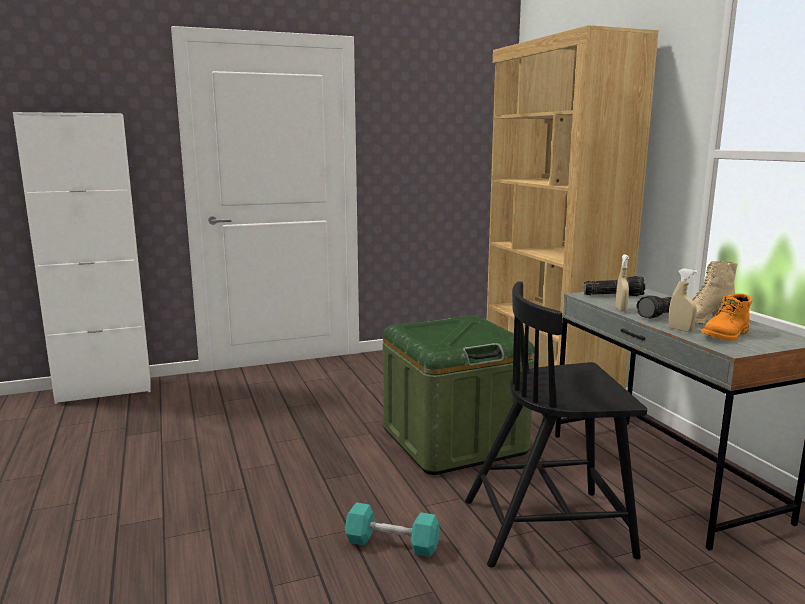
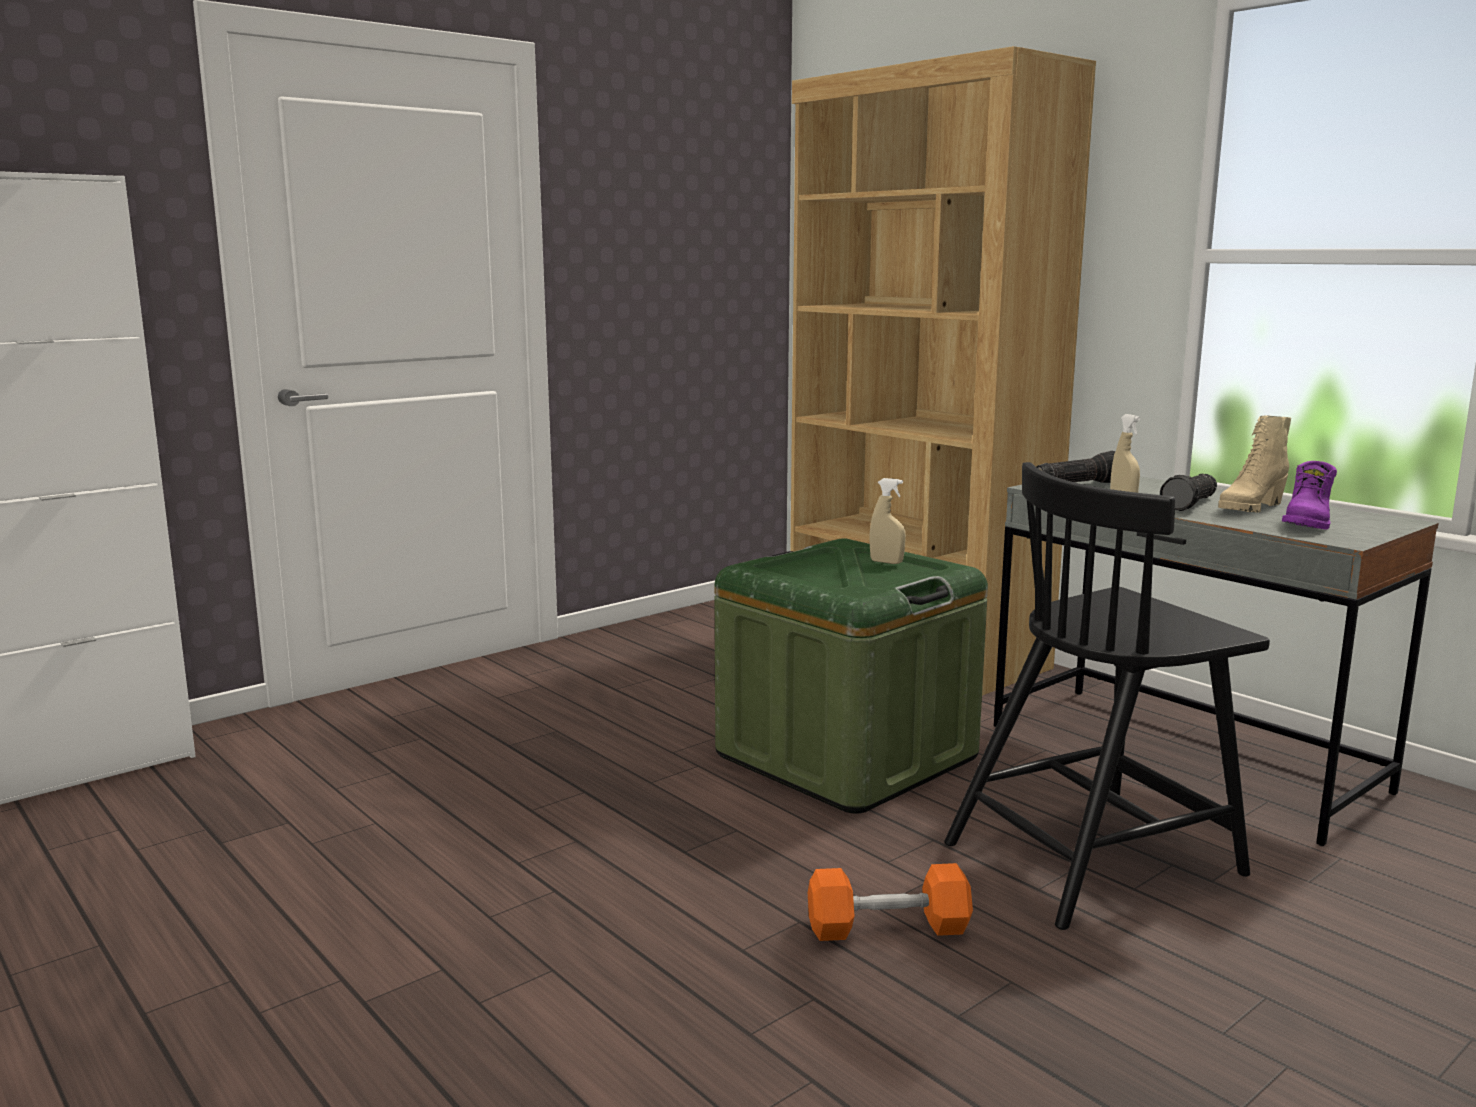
camera: 20 degrees left, 0 degrees up
(392, 544) = (888, 928): turquoise dumbbell -> orange dumbbell
(680, 329) = (1242, 522): beige spray bottle -> beige spray bottle (886, 562)
(726, 335) = (1308, 523): orange boot -> purple boot

